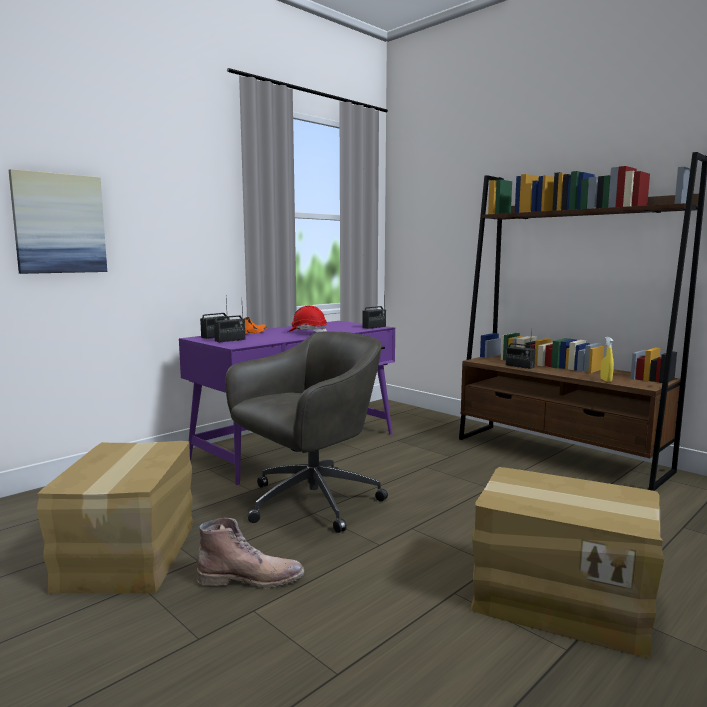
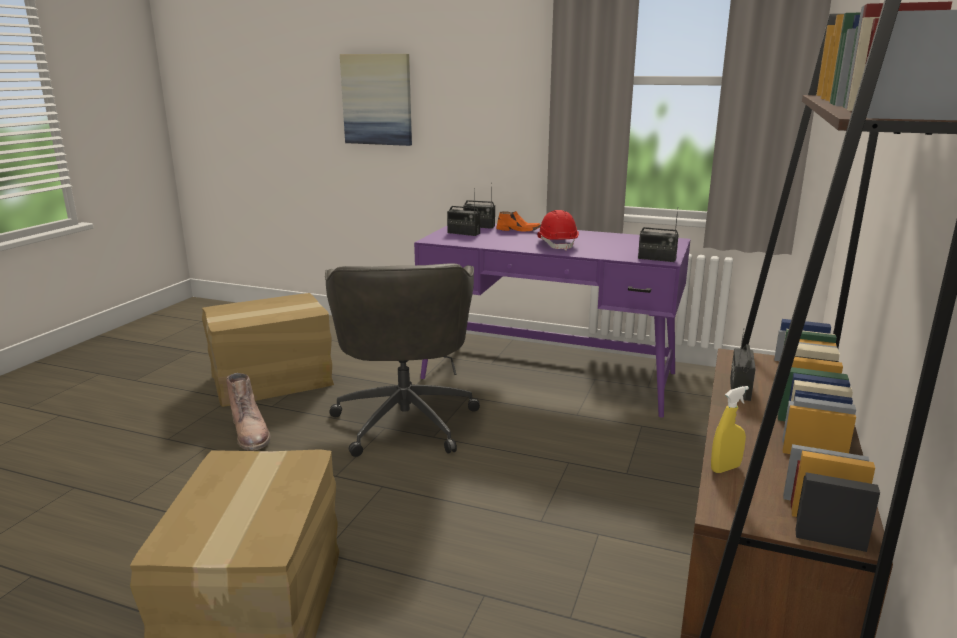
camera: 65 degrees right, 10 degrees up
(309, 502) = (405, 419): grey office chair -> grey office chair turned 60 degrees clockwise

